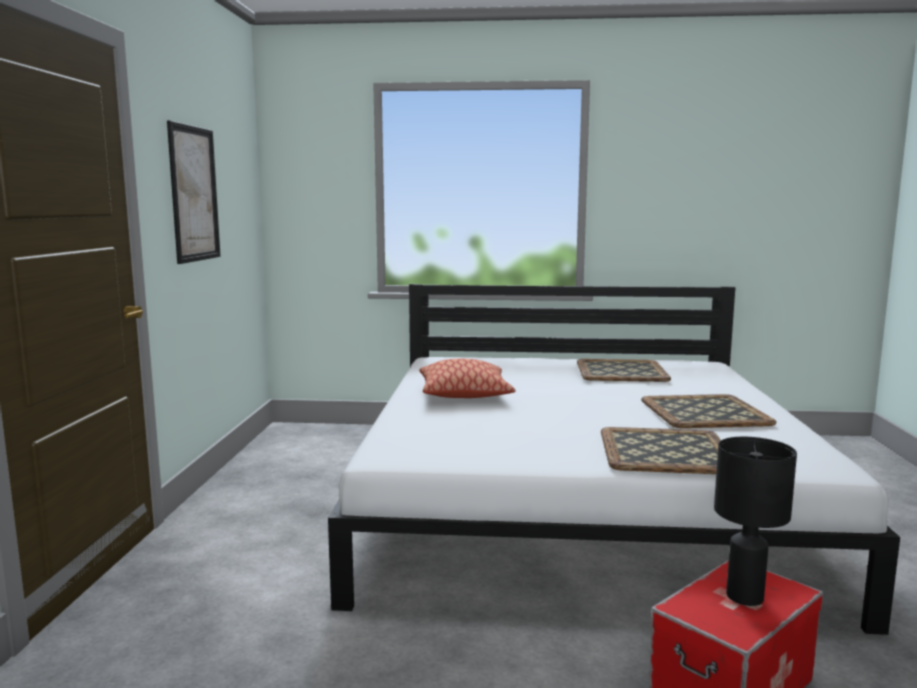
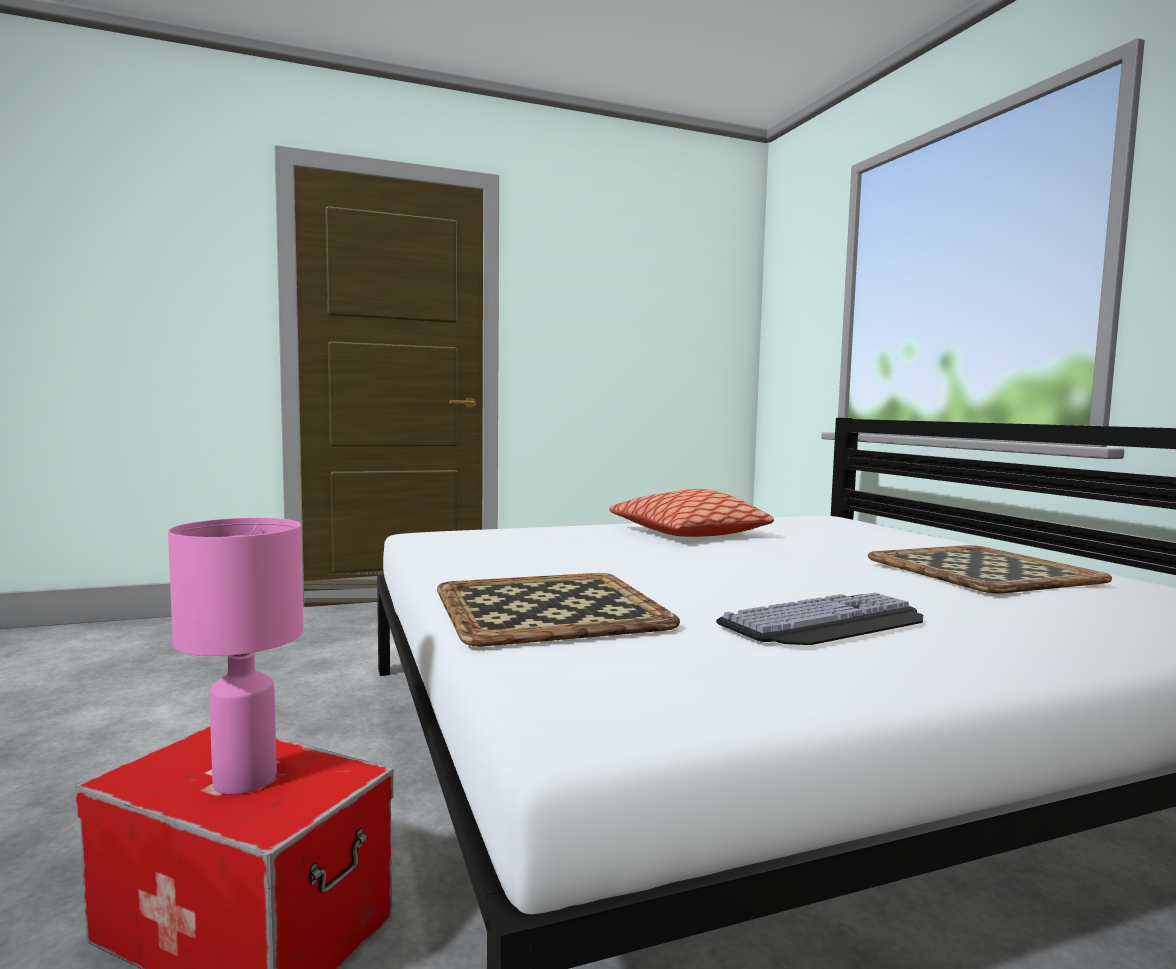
camera: 65 degrees right, 5 degrees down
(194, 194) = (603, 313): picture -> none
(706, 412) = (829, 622): tray -> keyboard
(744, 597) = (244, 779): black table lamp -> pink table lamp

